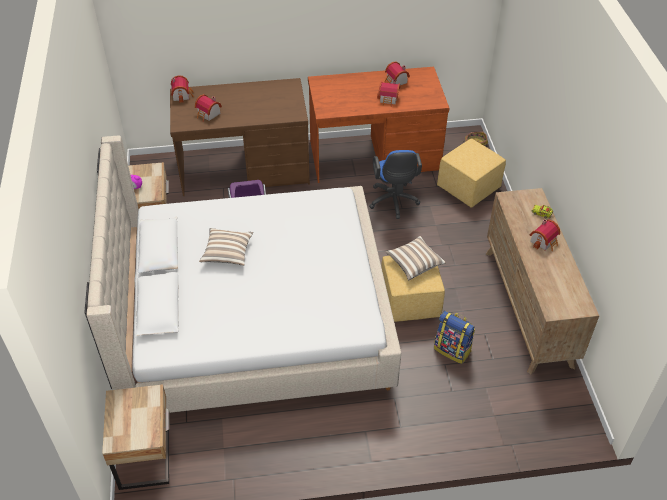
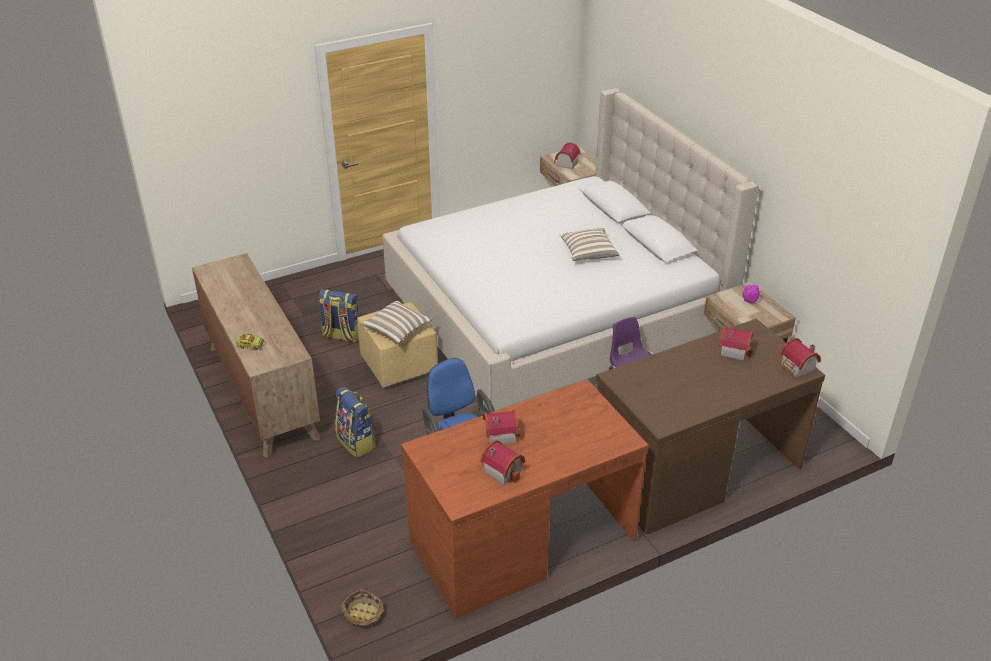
camera: 160 degrees right, 10 degrees down
(459, 242) = (357, 442): none -> backpack
(469, 188) = (359, 523): yellow ottoman -> none
(544, 241) = (247, 317): toy house -> toy house (565, 164)

